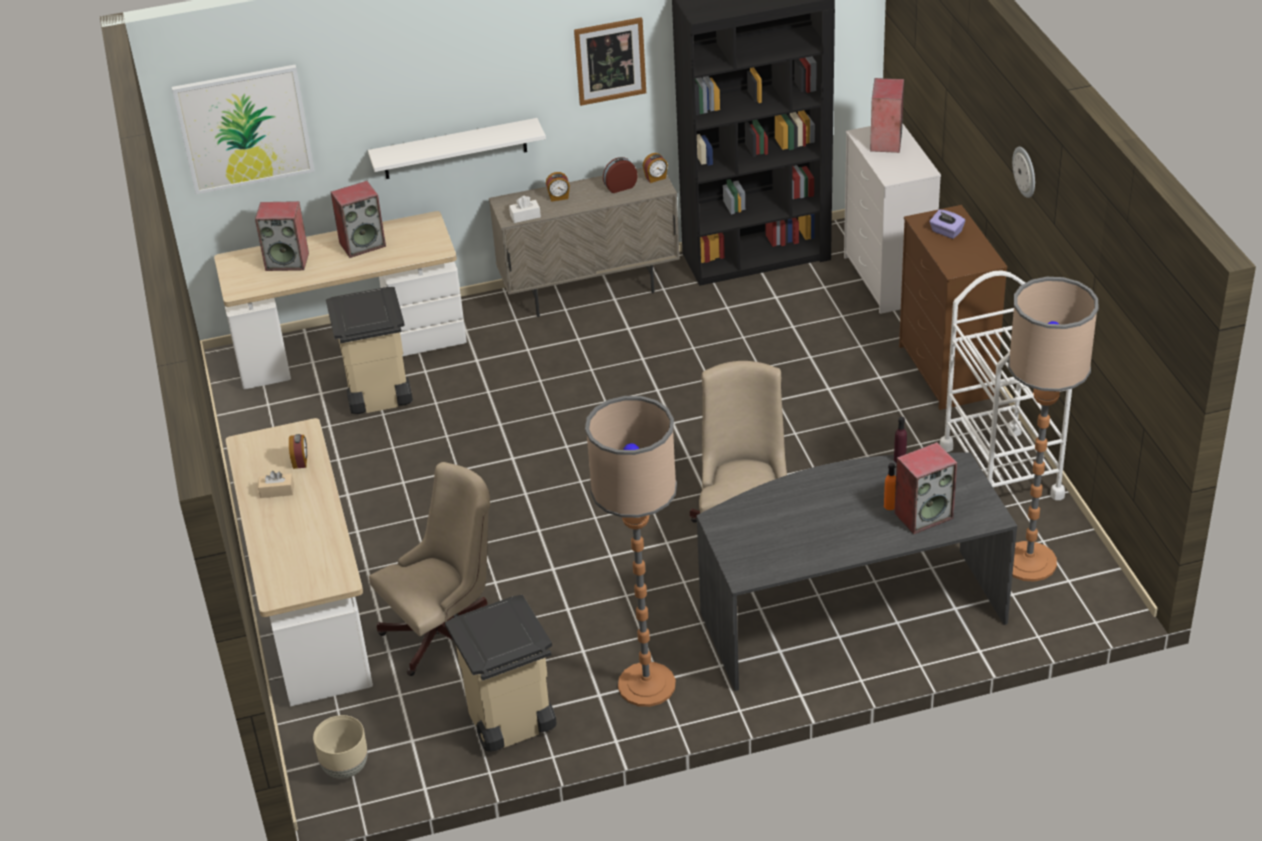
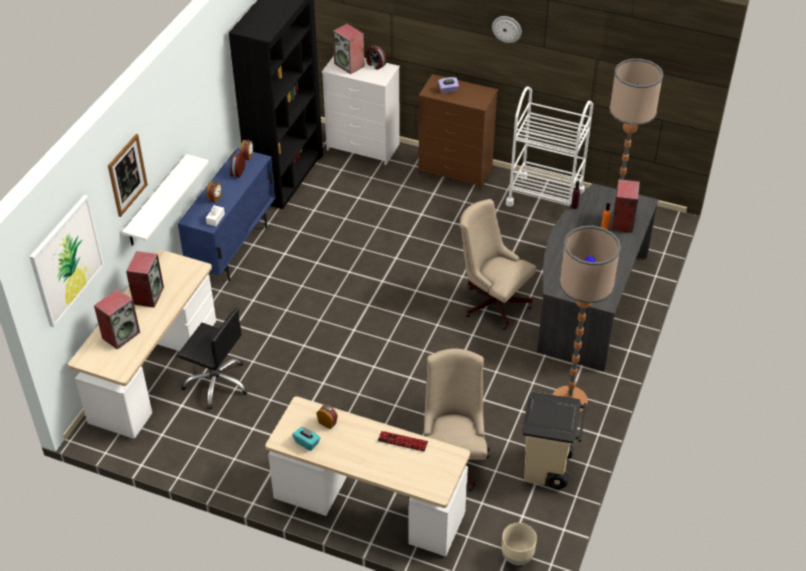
camera: 55 degrees left, 5 degrees up
(257, 463) = (307, 442): none -> turquoise tissue box
(277, 491) = (343, 446): beige tissue box -> none
(325, 530) = (402, 442): none -> keyboard
(378, 397) = (217, 383): beige trash can -> black office chair
(590, 291) = (233, 249): beige cabinet -> blue cabinet
(610, 61) = (209, 94): picture -> picture (127, 175)
(915, 158) = (375, 65): none -> alarm clock

